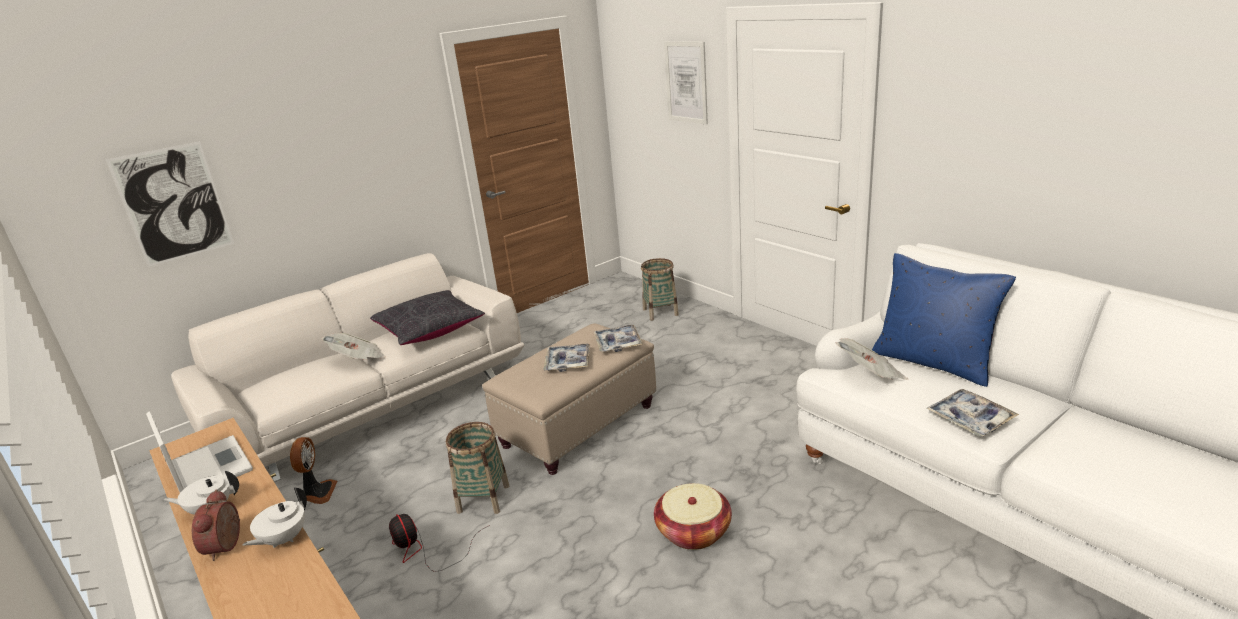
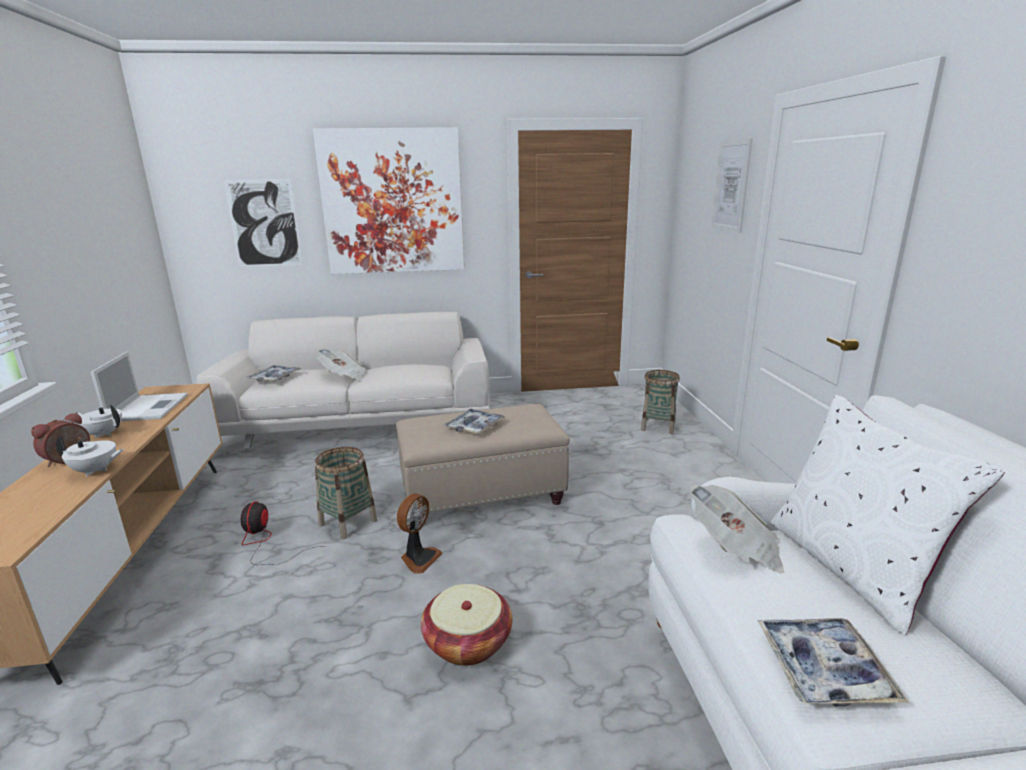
camera: 30 degrees right, 5 degrees down
(283, 539) = (95, 471): white teapot -> white teapot turned 150 degrees counterclockwise
(318, 493) = (263, 469): fan -> fan (419, 558)
(332, 146) = (393, 202): none -> picture
(429, 330) = (412, 370): black pillow -> none
(618, 343) = (535, 426): tray -> tray (275, 378)
(933, 362) = (851, 568): blue pillow -> white pillow

